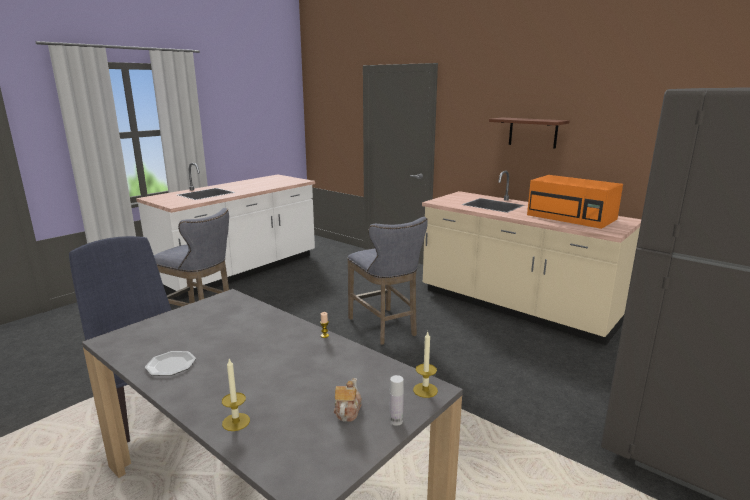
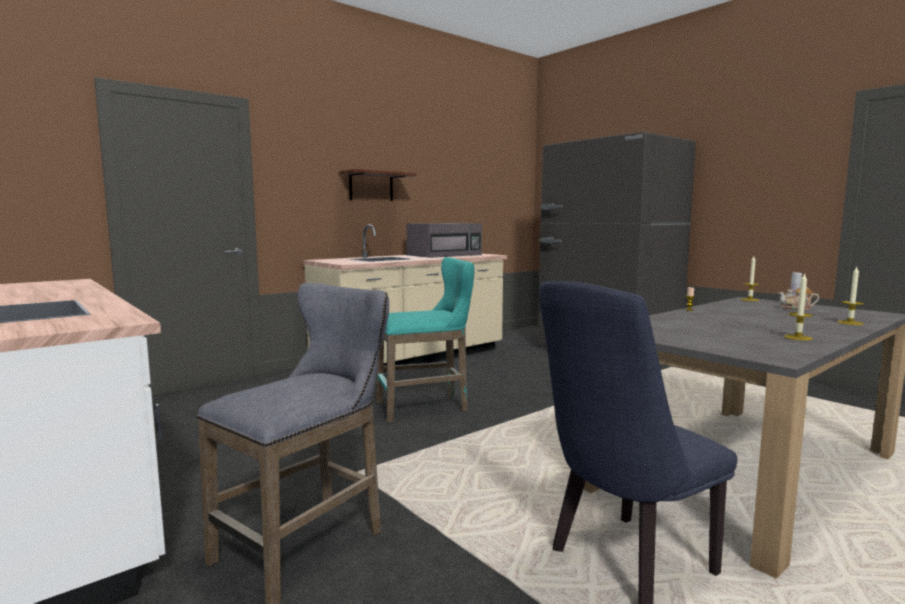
camera: 80 degrees left, 10 degrees down
(170, 365) = (798, 337): plate -> candle
(385, 328) = (427, 407): grey stool -> turquoise stool
(572, 217) = (445, 255): orange microwave -> grey microwave

